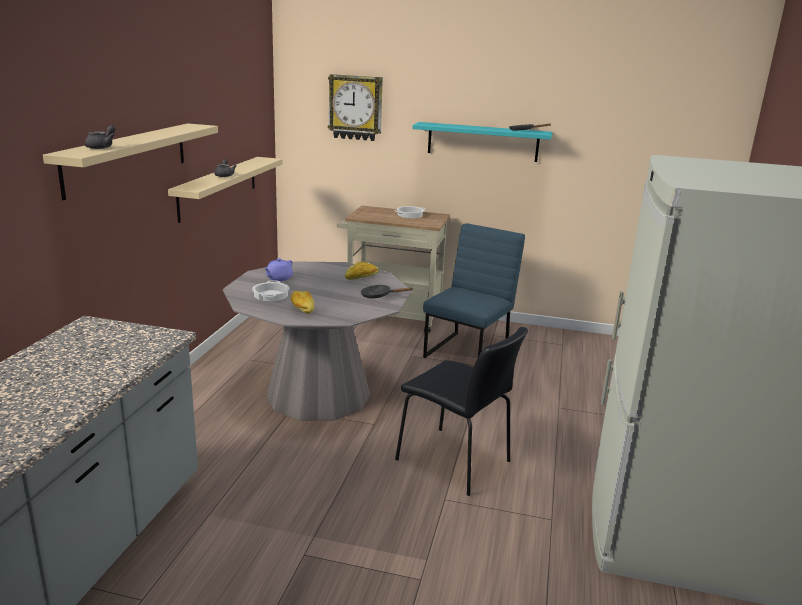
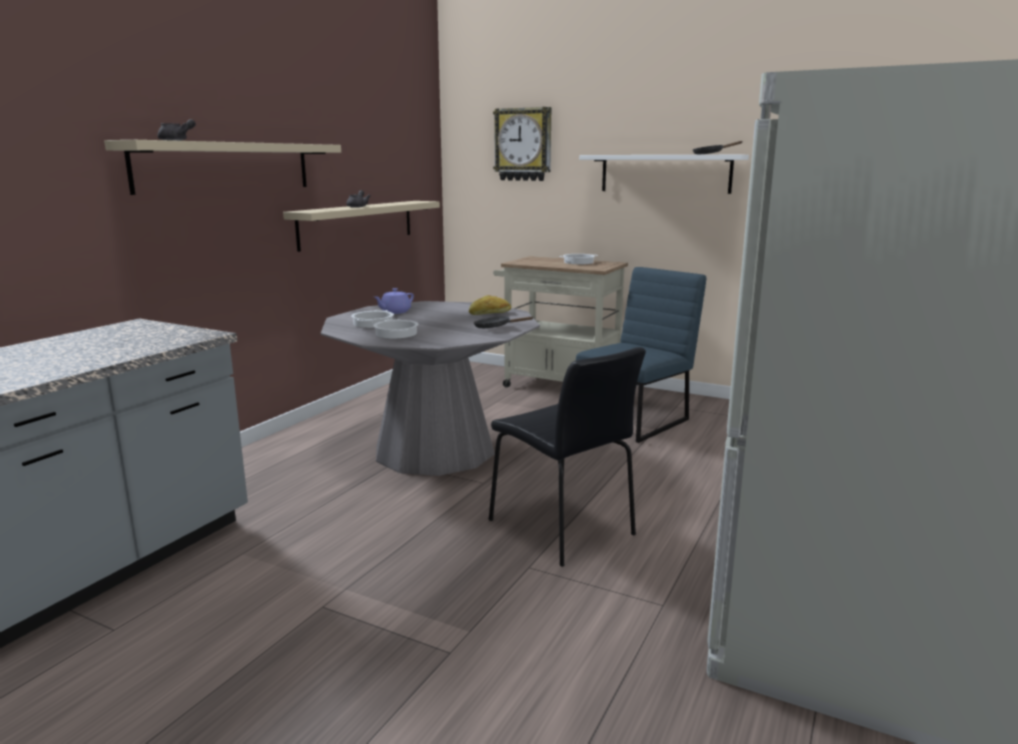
camera: 15 degrees right, 5 degrees down
(302, 308) = (396, 334): bread -> cooking pot
(482, 142) = (665, 173): turquoise shelf -> white shelf

